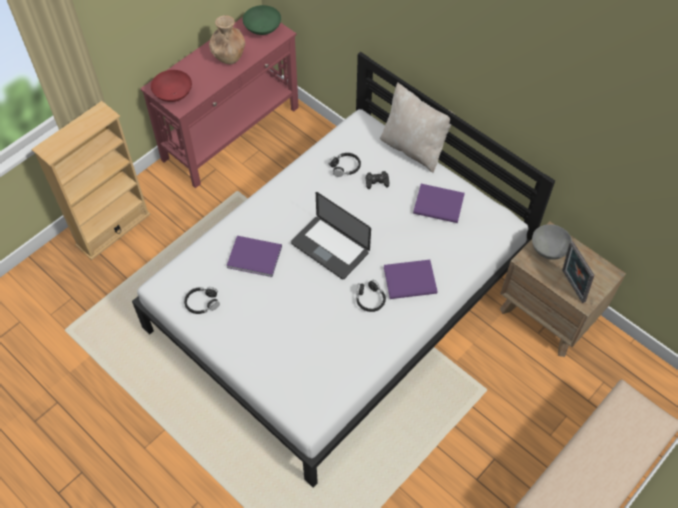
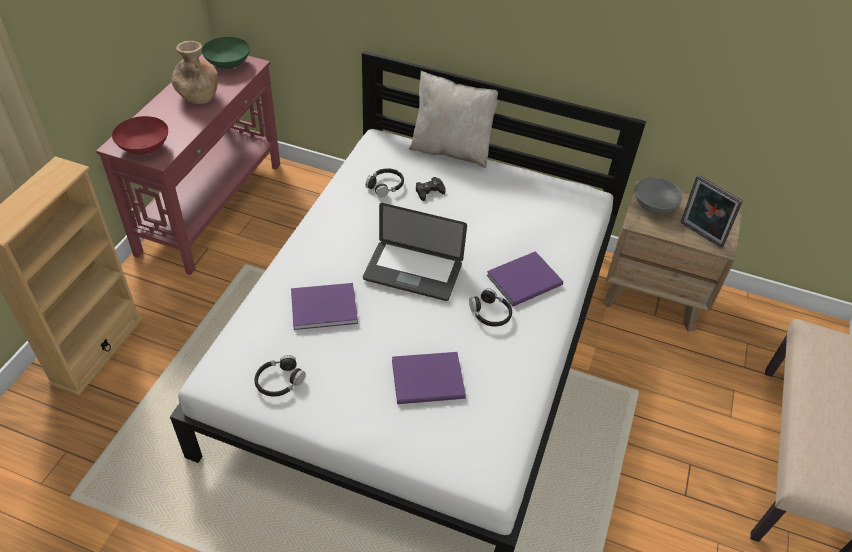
camera: 25 degrees left, 10 degrees down
(439, 206) = (512, 197): purple book -> purple book (430, 381)

